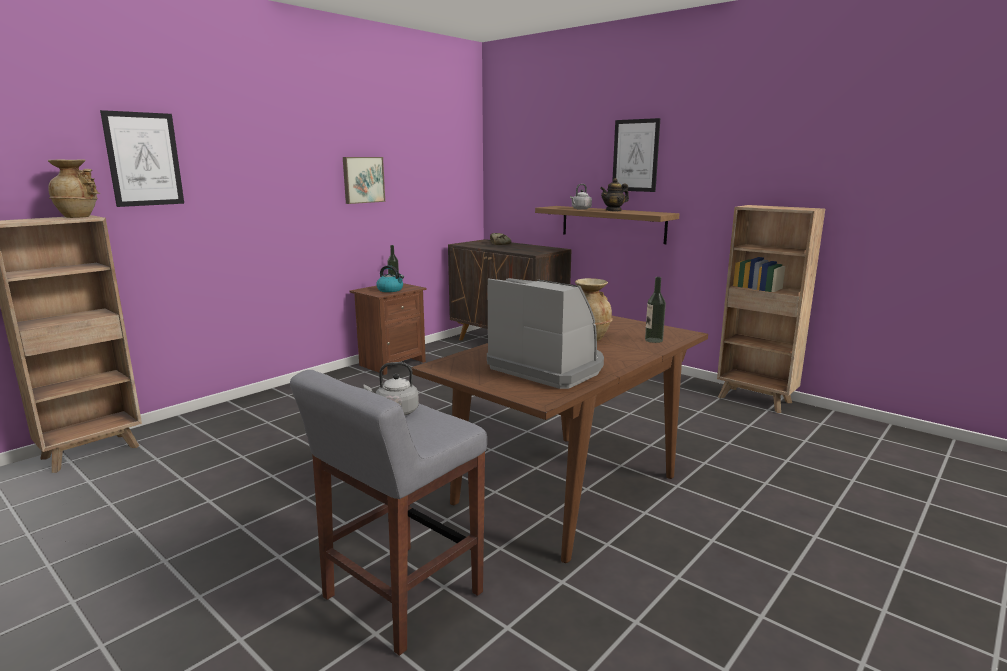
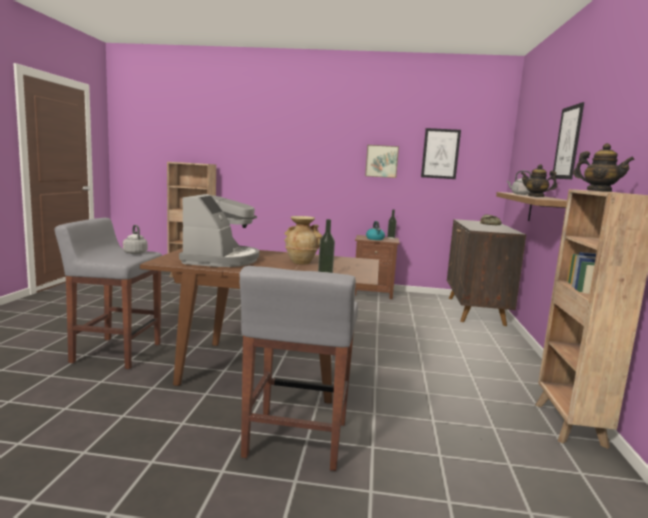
camera: 55 degrees right, 5 degrees down
(79, 216) = (206, 163): beige vase -> none
(144, 159) = (247, 139): picture -> picture (440, 153)
(743, 516) = (295, 440): none -> grey stool
(770, 207) = (598, 191): none -> teapot

